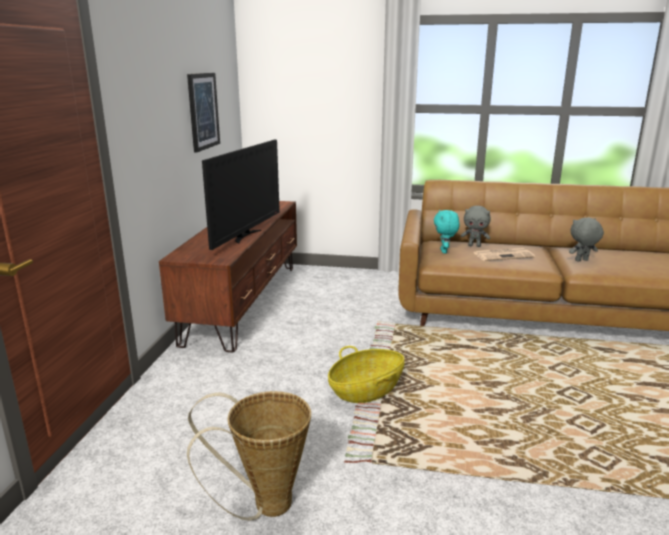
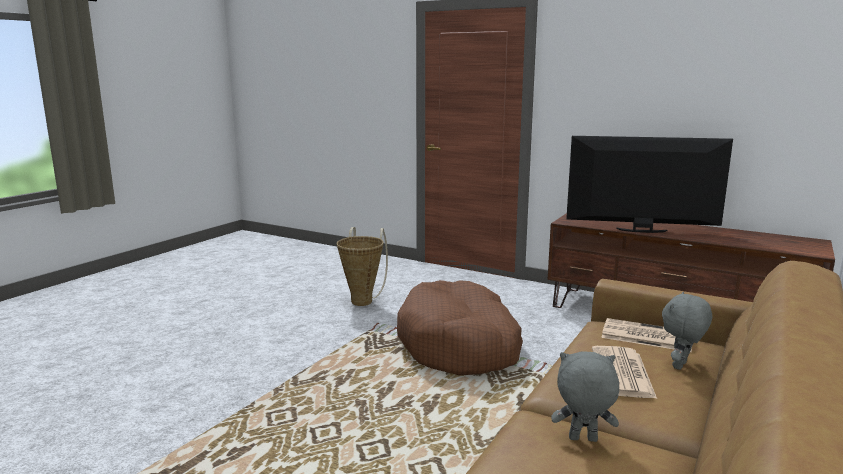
camera: 110 degrees right, 5 degrees down
(203, 111) = (718, 102): picture -> none
(246, 236) = (641, 230): television -> television turned 150 degrees clockwise
(366, 390) = (460, 345): basket -> brown dog bed
(444, 251) = (645, 336): turquoise plush toy -> newspaper
(581, 261) = (582, 440): grey plush toy -> grey plush toy turned 90 degrees counterclockwise

